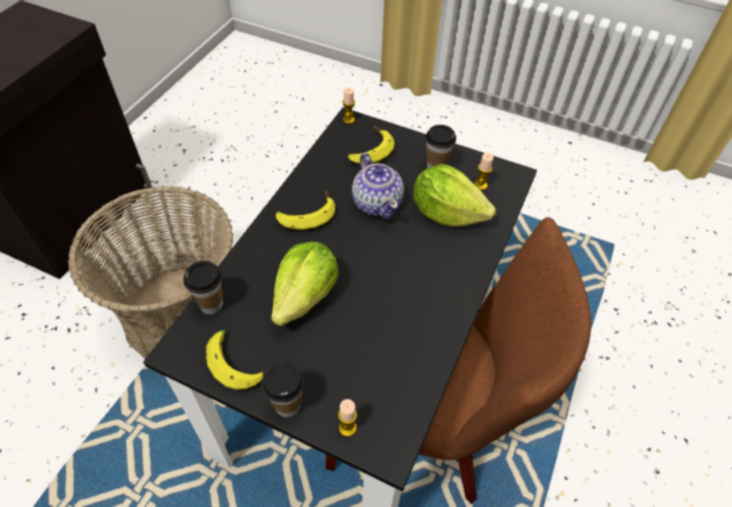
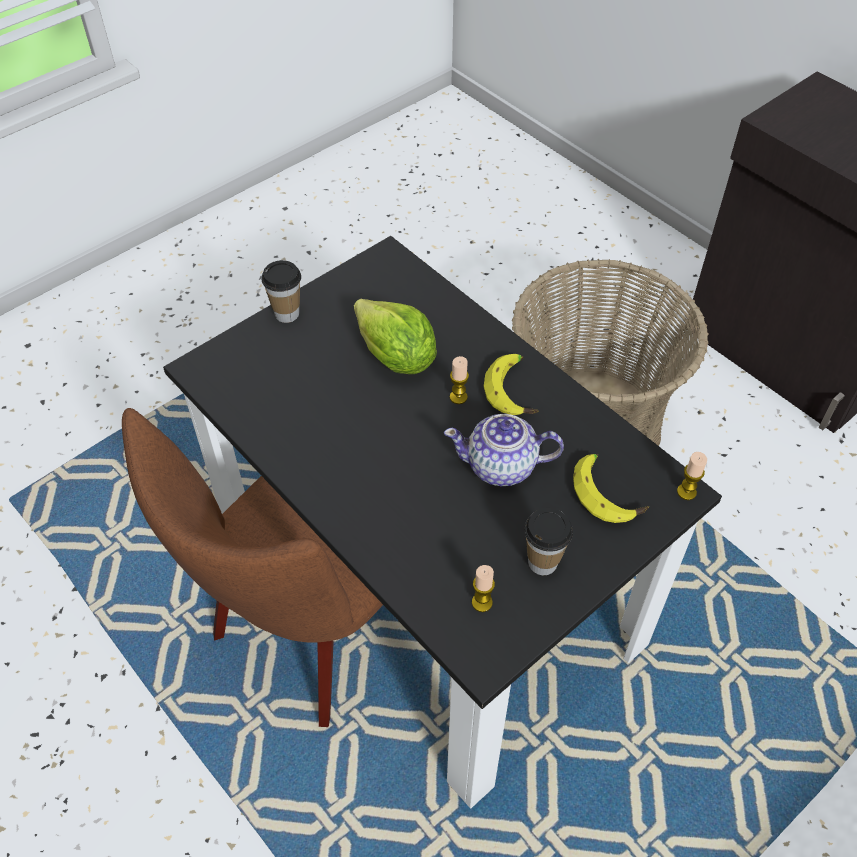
camera: 115 degrees right, 0 degrees up
(211, 304) = (426, 287): cup -> none
(239, 361) = (351, 293): banana -> none
(347, 428) = (238, 347): candle -> candle (458, 397)
(446, 213) = (450, 535): lettuce -> none

